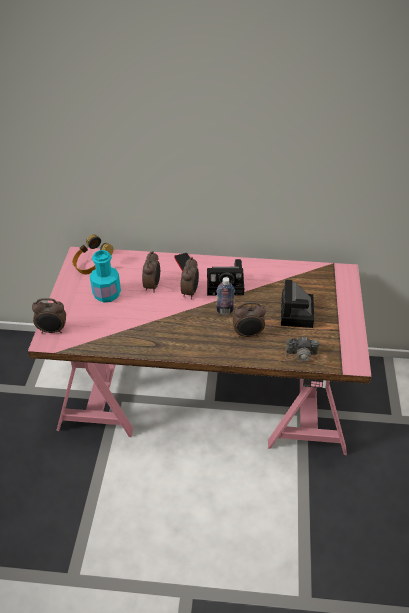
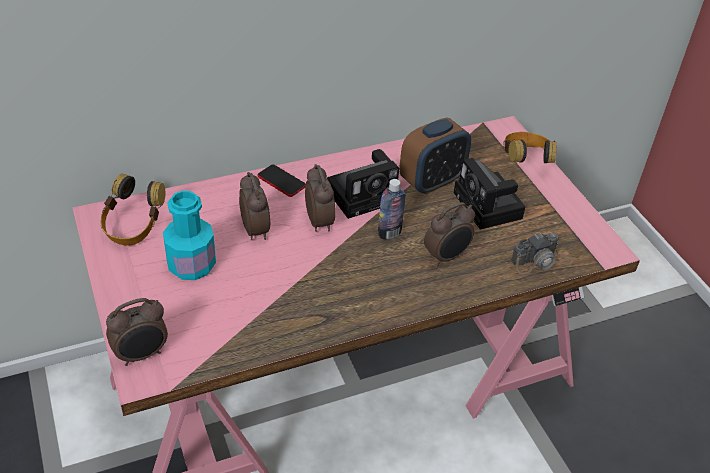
camera: 30 degrees left, 0 degrees up
(272, 289) = (431, 181): none -> alarm clock
(342, 294) = (525, 161): none -> headphones

